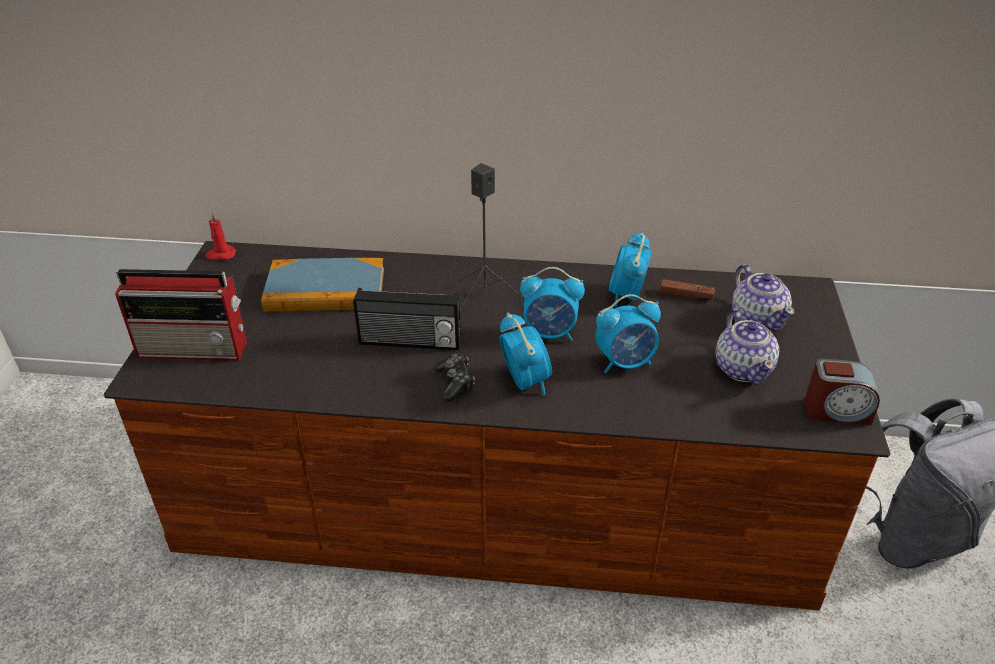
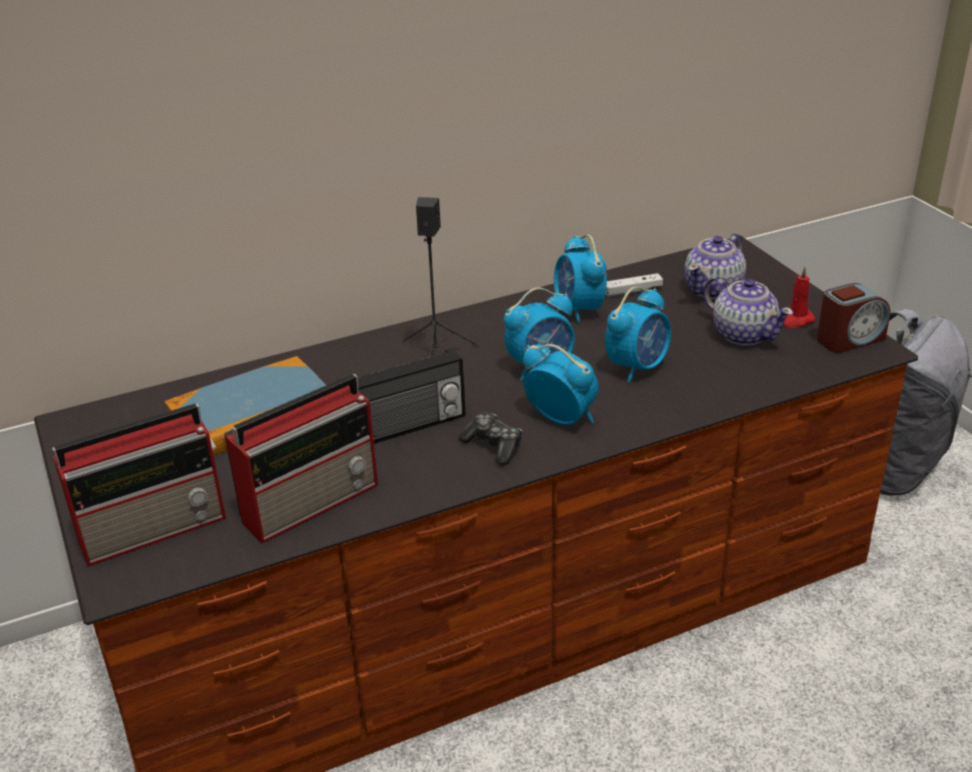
camera: 30 degrees left, 5 degrees down
(220, 255) = (75, 423): red candle -> red candle (796, 320)
(300, 371) = (313, 501): none -> radio
(686, 295) = (633, 291): brown game controller -> white game controller
(757, 319) = (714, 289): teapot -> teapot turned 90 degrees clockwise

